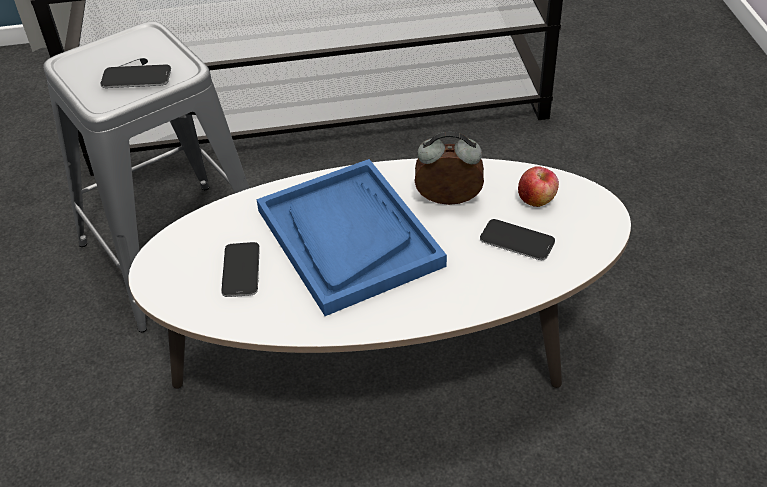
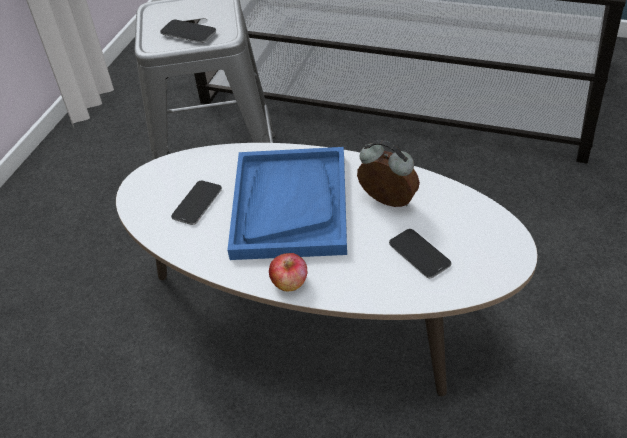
camera: 30 degrees right, 0 degrees up
(536, 199) = (462, 225): apple -> apple (290, 283)

